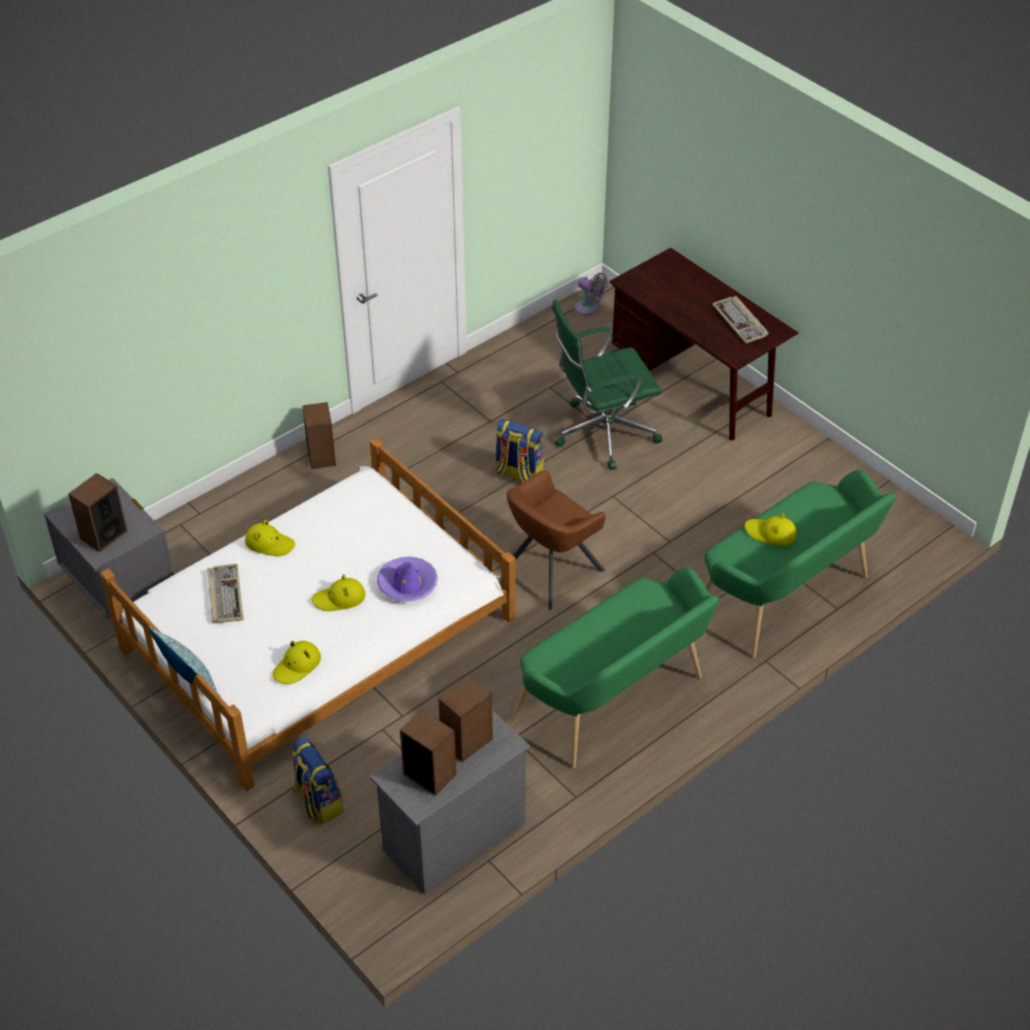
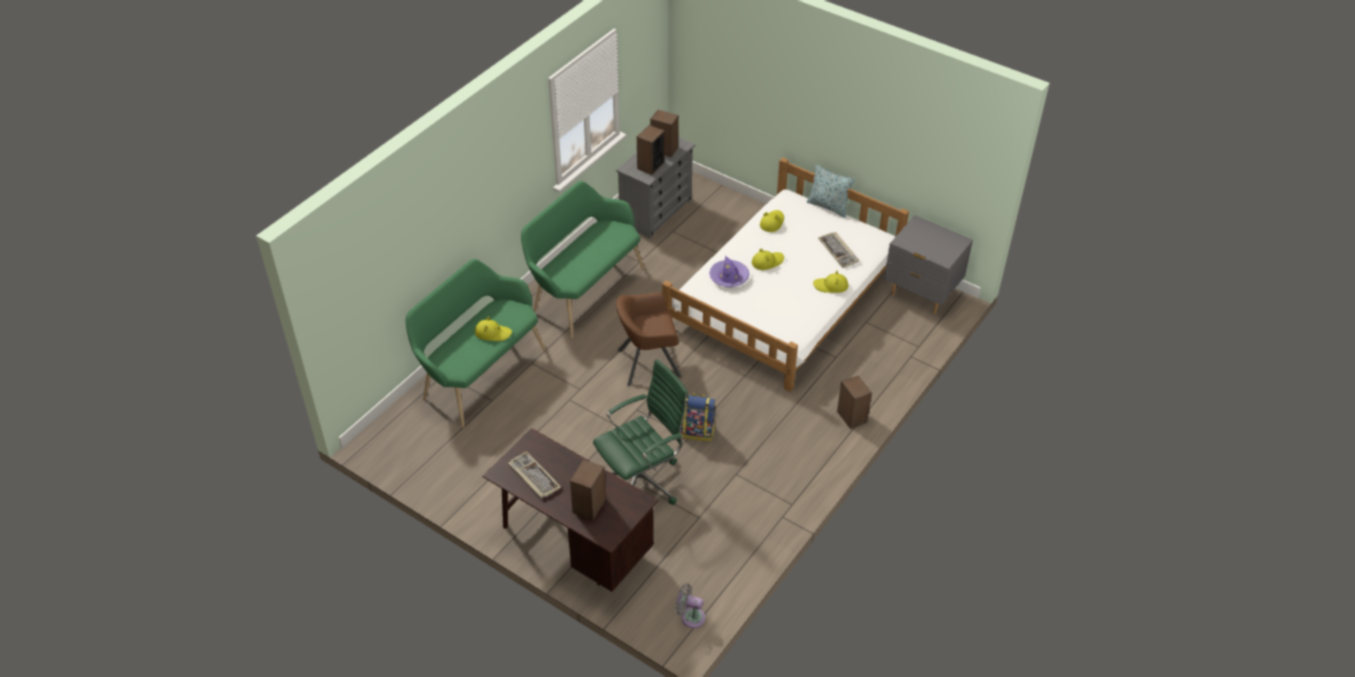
camera: 165 degrees right, 0 degrees up
(103, 535) = (925, 234): speaker -> speaker (589, 506)
(317, 802) = (737, 214): backpack -> none
(551, 570) = (648, 363): brown armchair -> brown armchair turned 135 degrees counterclockwise

